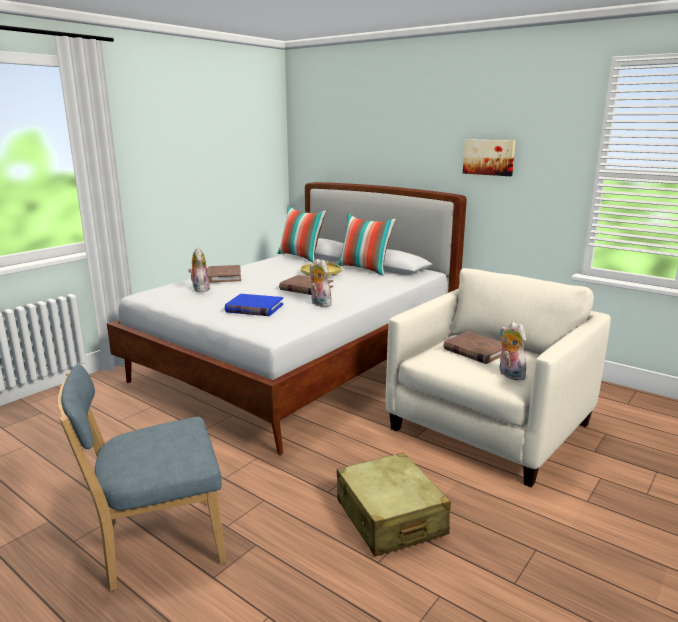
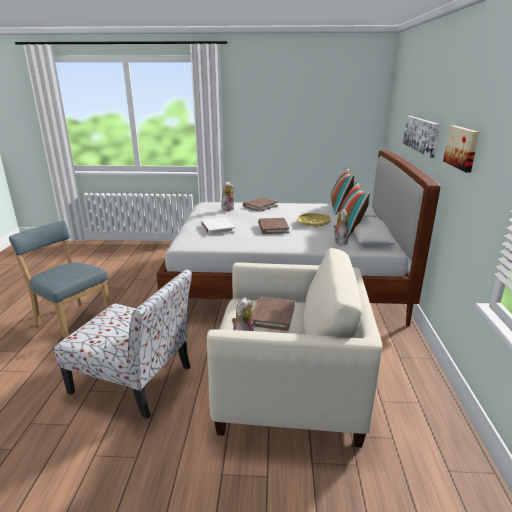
camera: 55 degrees right, 5 degrees up
(254, 308) = (217, 228): blue book -> white book
(319, 304) = (250, 239): plush toy -> plush toy (339, 242)
(390, 518) = (134, 380): beige suitcase -> chair
(393, 155) = (421, 134): none -> picture

